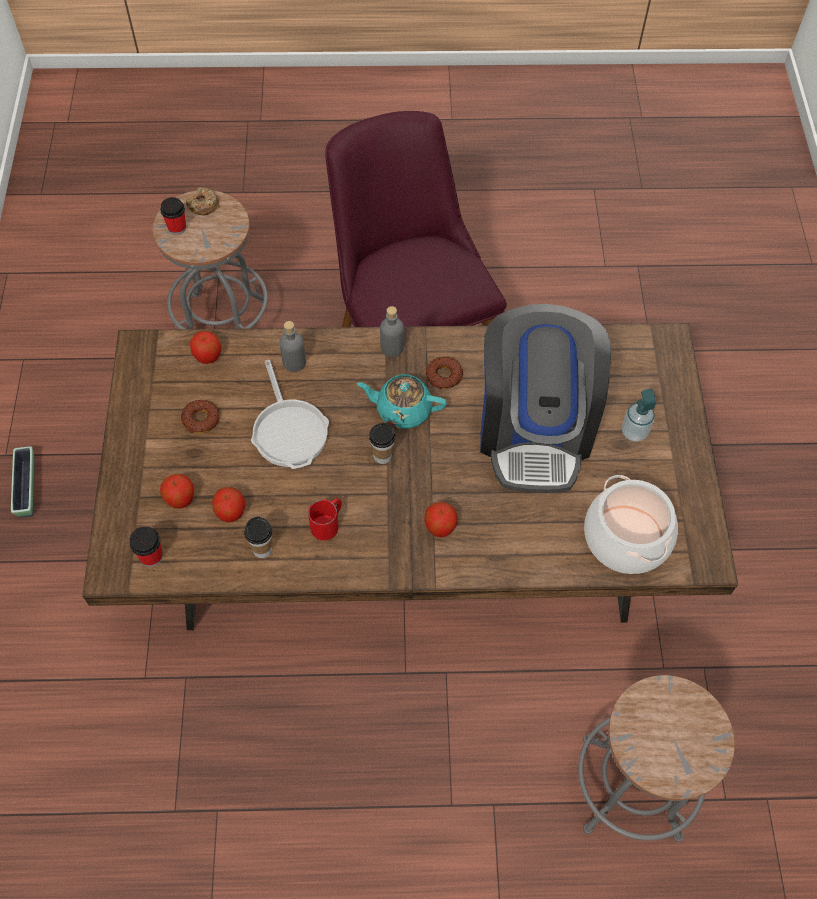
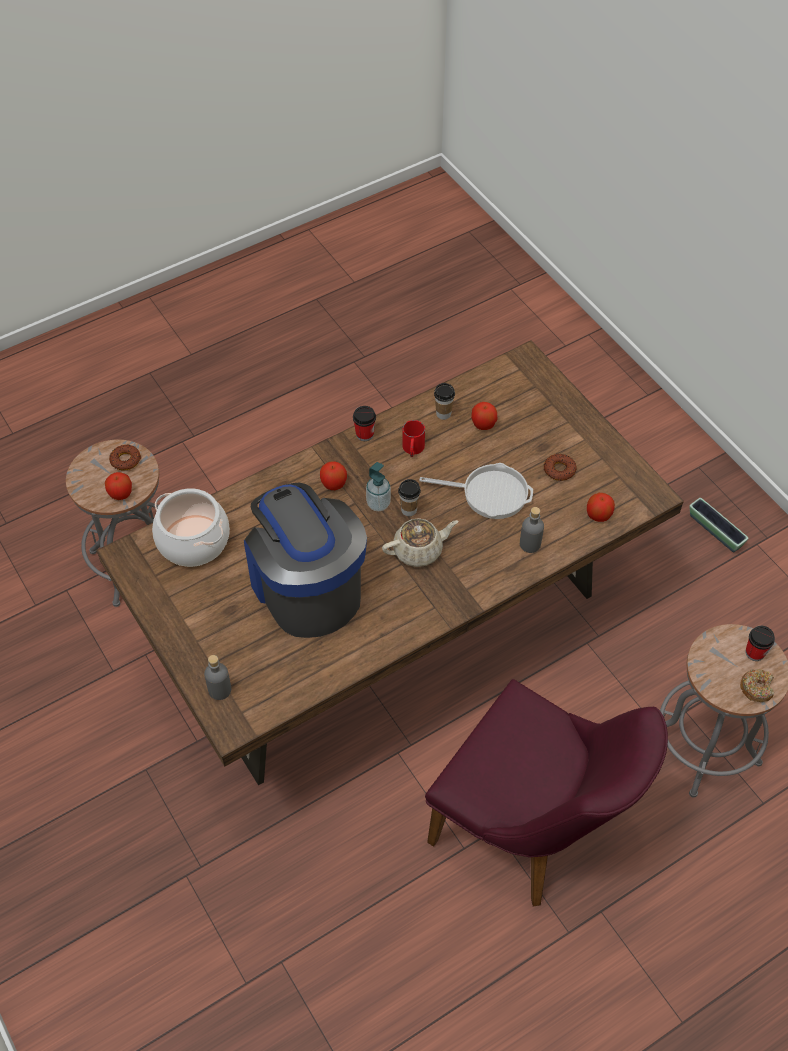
camera: 150 degrees right, 5 degrees down
(151, 556) = (510, 377): cup -> cup (364, 434)
(180, 498) = (524, 416): apple -> apple (120, 494)
(289, 431) = (490, 493): frying pan -> frying pan turned 150 degrees clockwise
(392, 348) = (464, 595): grey bottle -> grey bottle (220, 690)
(402, 410) = (419, 550): turquoise teapot -> beige teapot
(443, 375) = (406, 594): donut -> donut (125, 460)
(634, 432) = (224, 625): soap dispenser -> soap dispenser (378, 504)

